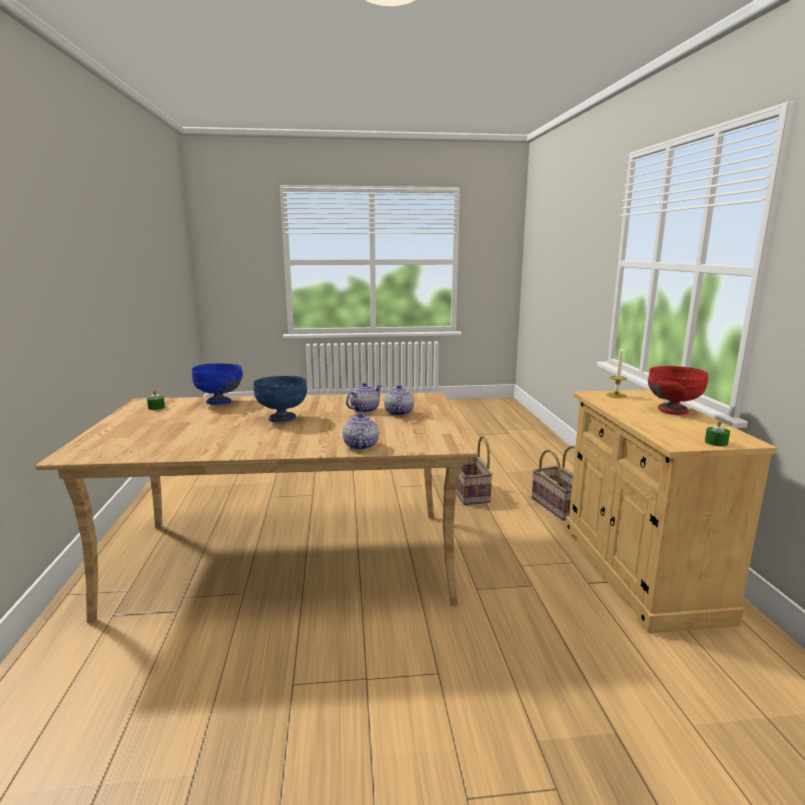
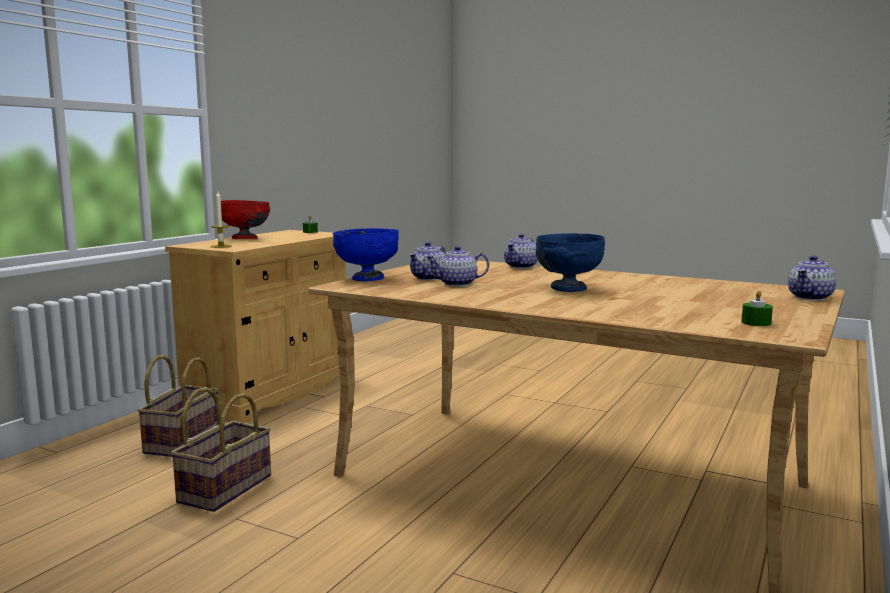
camera: 145 degrees left, 5 degrees down
(89, 442) = (810, 297): none -> teapot
(219, 402) = (645, 316): blue bowl -> blue bowl (367, 278)

